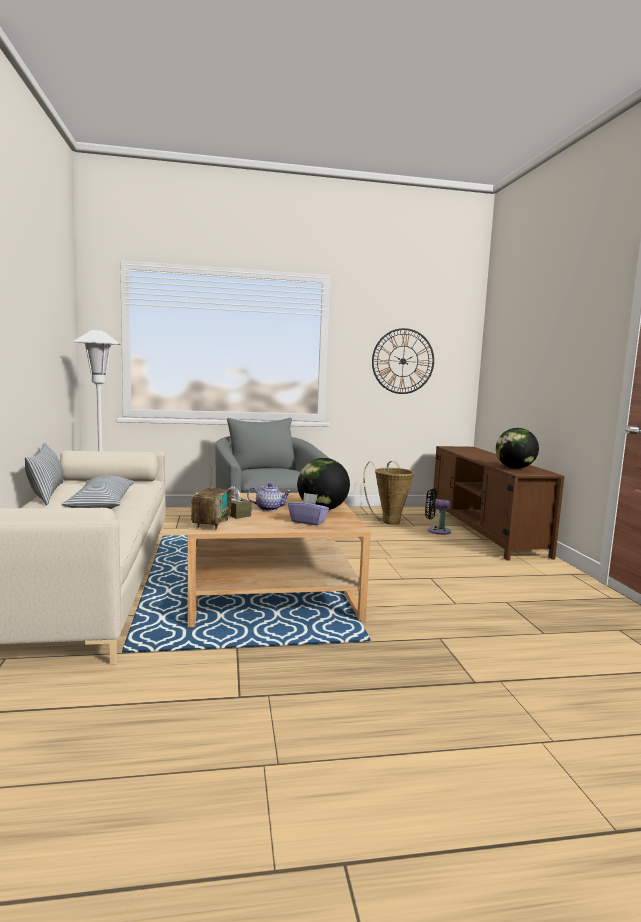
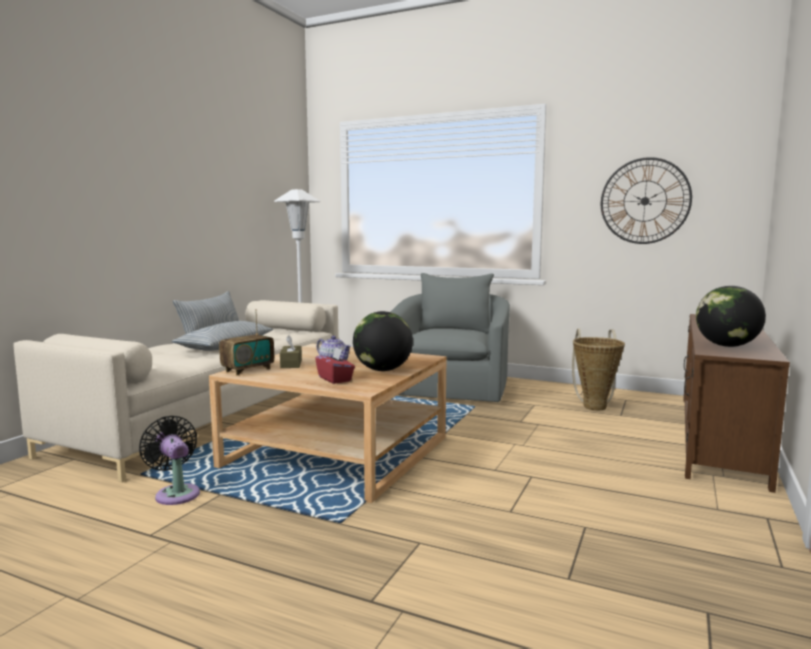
camera: 35 degrees right, 0 degrees up
(308, 521) = (335, 379): purple tissue box -> red tissue box
(436, 531) = (641, 425): black fan -> black fan (176, 493)

